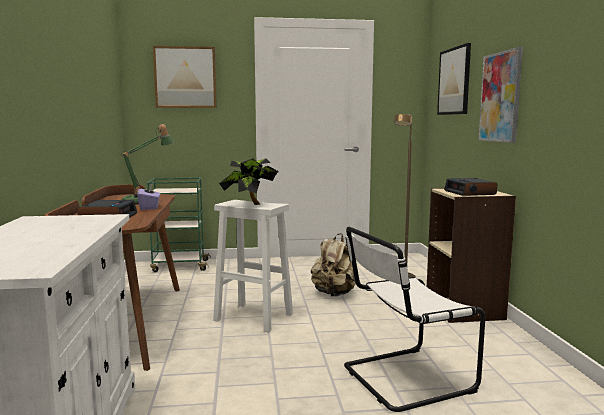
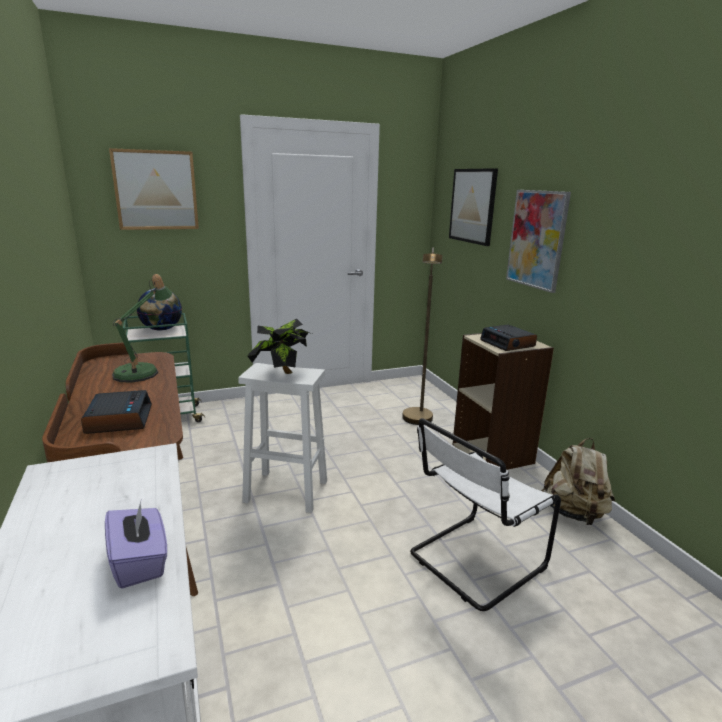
camera: 15 degrees left, 10 degrees up
(149, 207) = (159, 388): purple tissue box -> purple tissue box (140, 562)
(180, 189) = (161, 329): none -> globe
(334, 294) = (358, 445): beige backpack -> beige backpack (574, 513)

